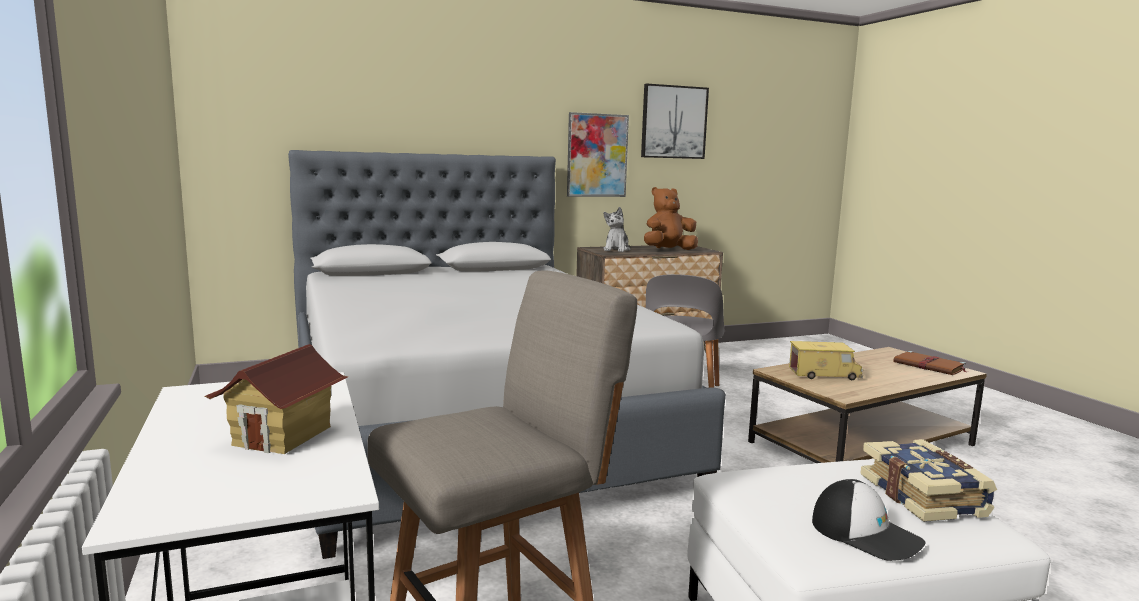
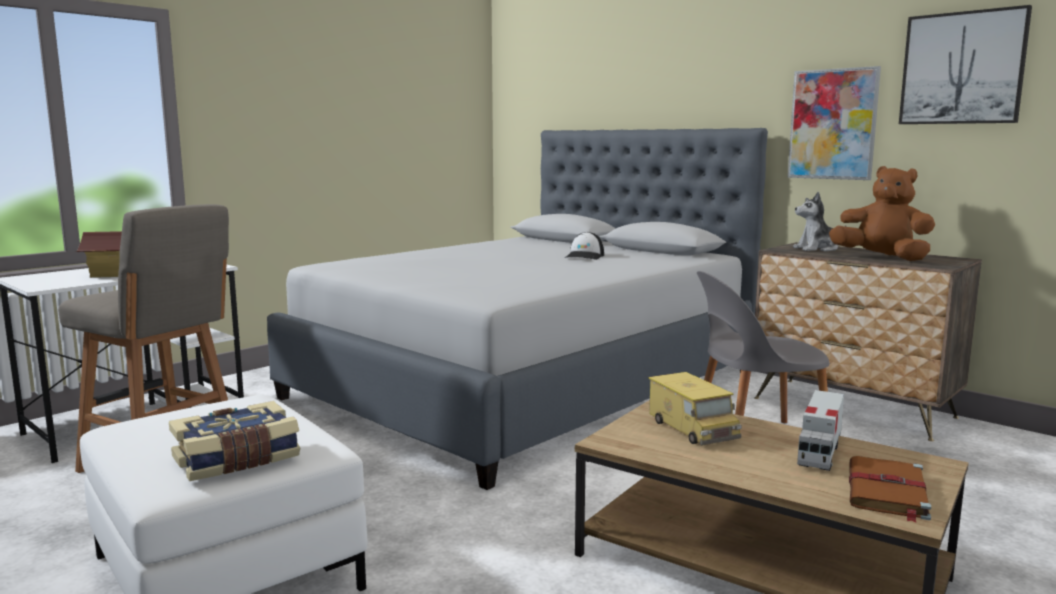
camera: 65 degrees right, 0 degrees up
(866, 533) = (150, 440): cap -> cap (585, 256)
(871, 362) = (819, 452): none -> toy truck

